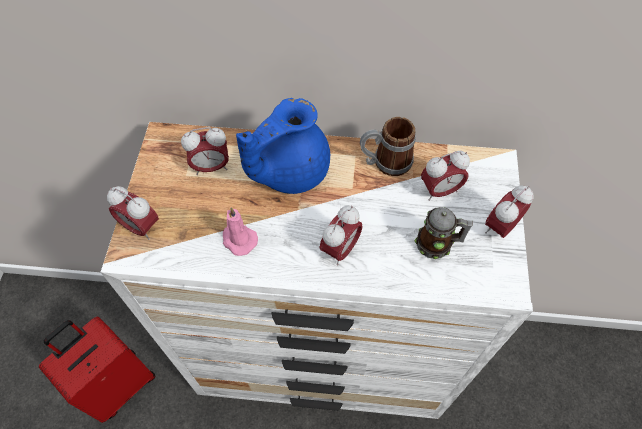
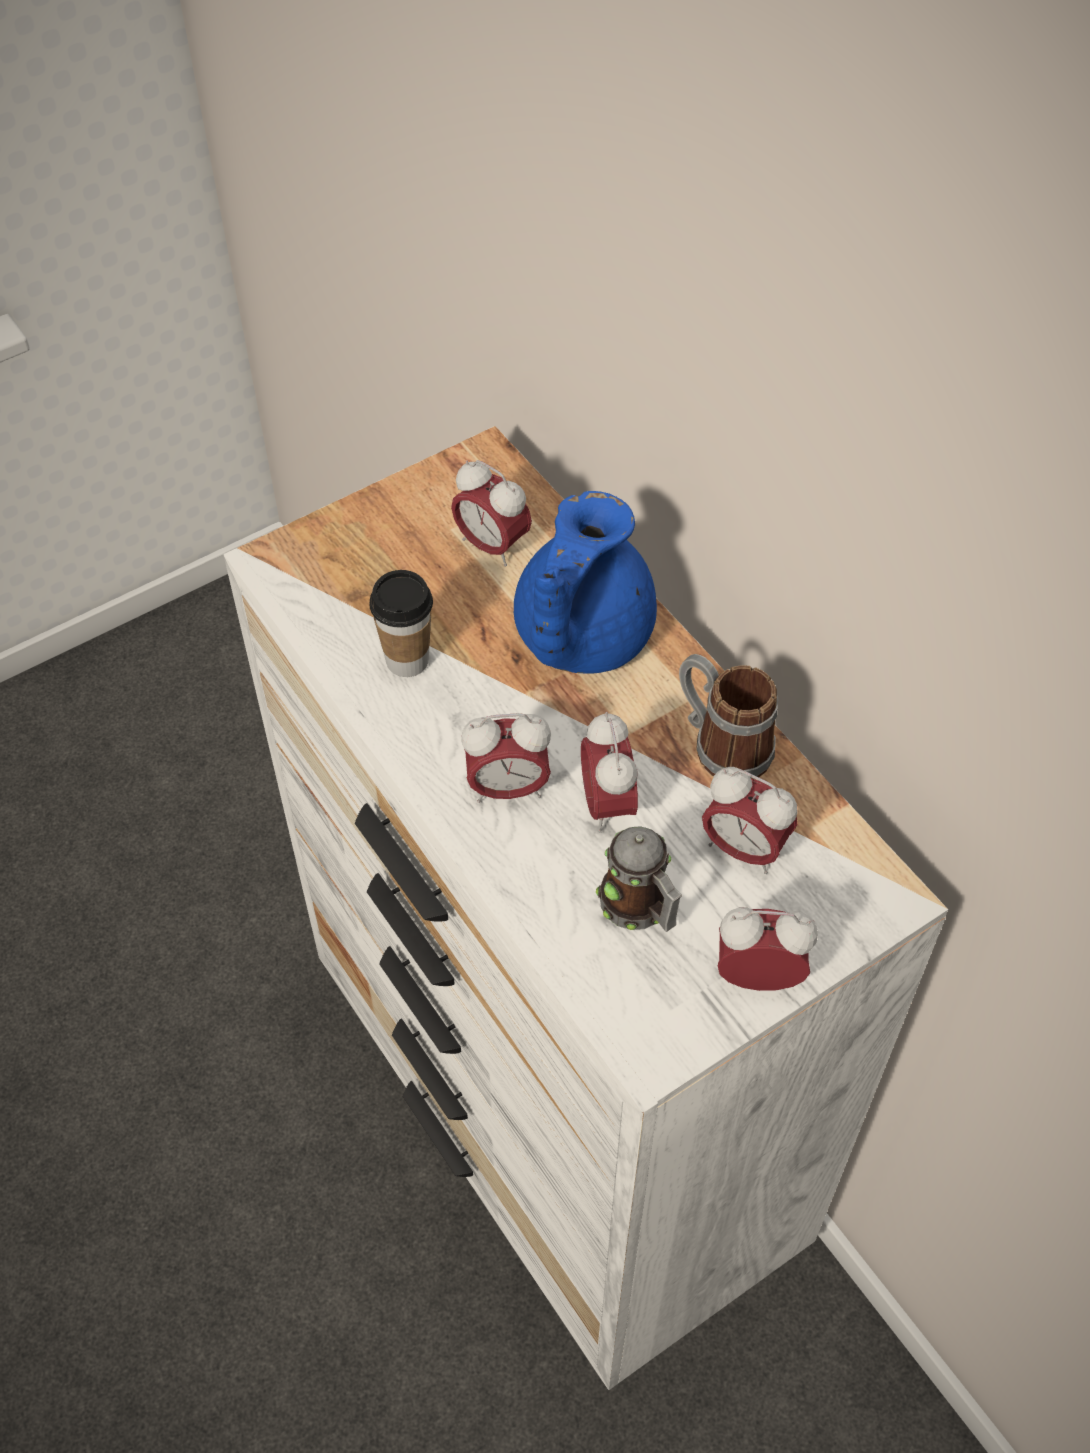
camera: 50 degrees right, 5 degrees down
(119, 384) = (248, 842): red suitcase -> none
(141, 227) = (324, 544): alarm clock -> alarm clock (607, 804)
(238, 239) = (407, 660): pink candle -> cup
(289, 171) = (578, 637): blue teapot -> blue teapot turned 75 degrees counterclockwise

